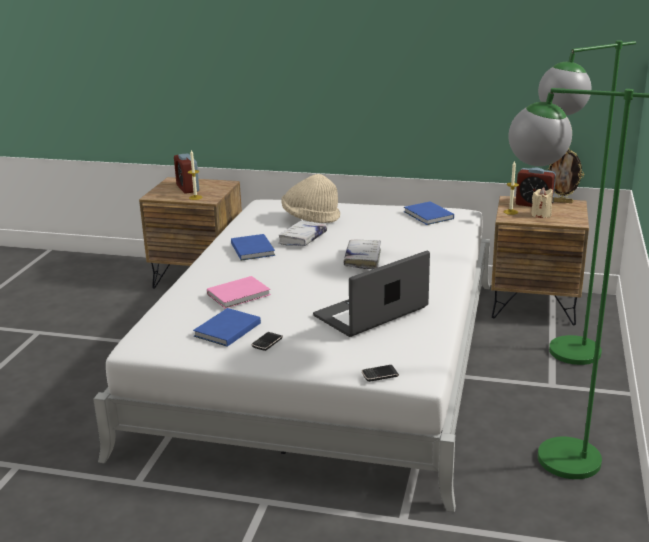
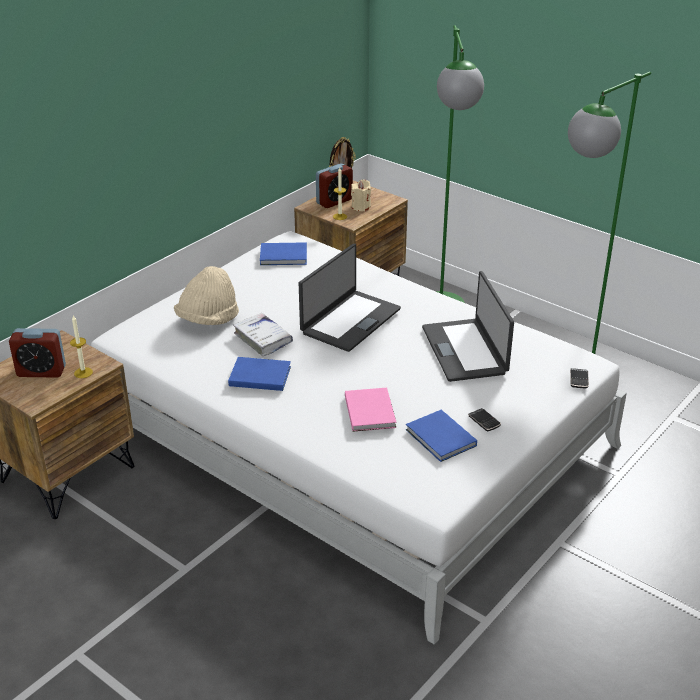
camera: 65 degrees left, 10 degrees up
(362, 259) = (349, 321): white book -> laptop

